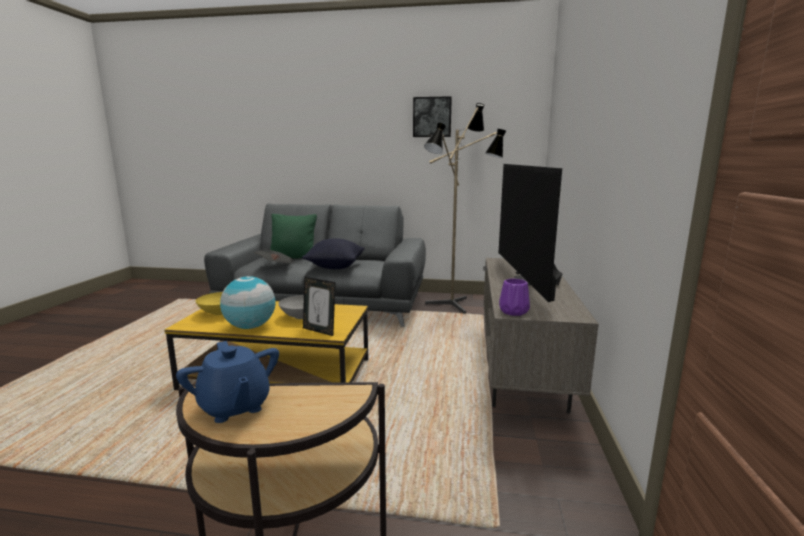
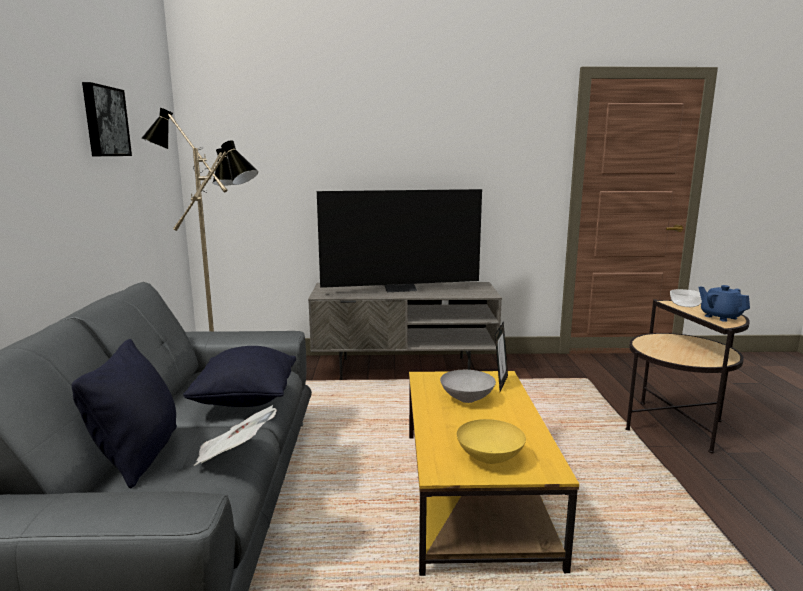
camera: 100 degrees left, 0 degrees up
(234, 407) = (720, 317): blue teapot -> blue teapot turned 75 degrees counterclockwise
(250, 327) = (519, 421): globe -> none
(294, 257) = (139, 456): green pillow -> black pillow
(327, 403) = (685, 305): none -> bowl
(512, 311) = (485, 294): purple vase -> none

